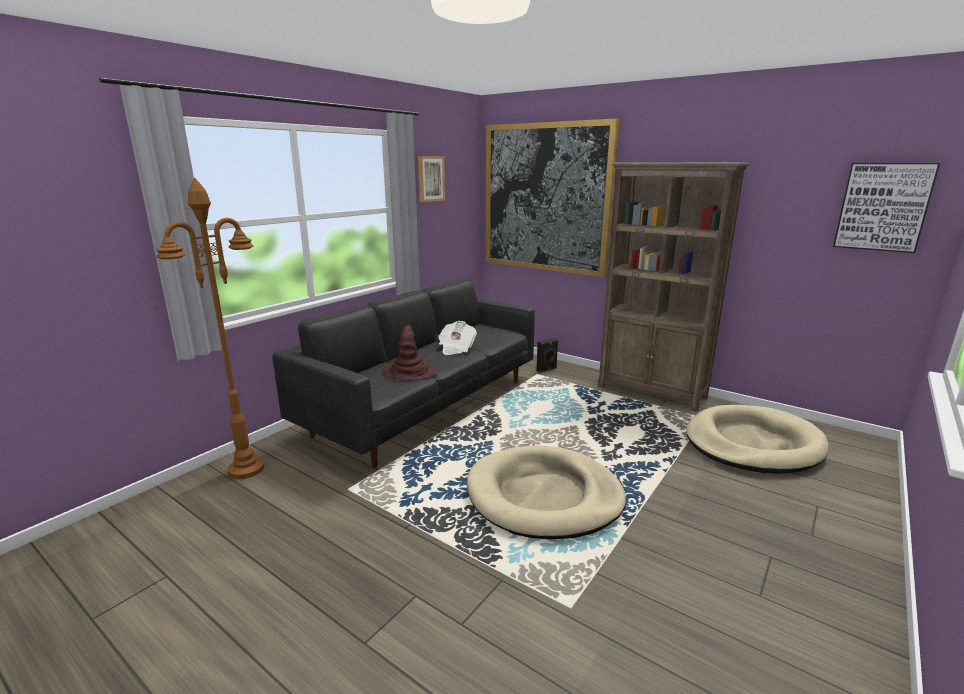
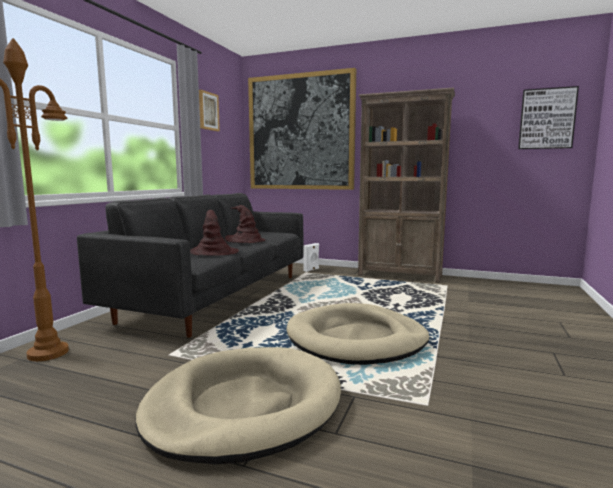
camera: 15 degrees left, 10 degrees down
(456, 348) = (245, 241): newspaper -> brown hat
(547, 369) = (311, 270): black speaker -> white speaker
(752, 444) = (491, 296): beige dog bed -> beige dog bed (243, 407)

